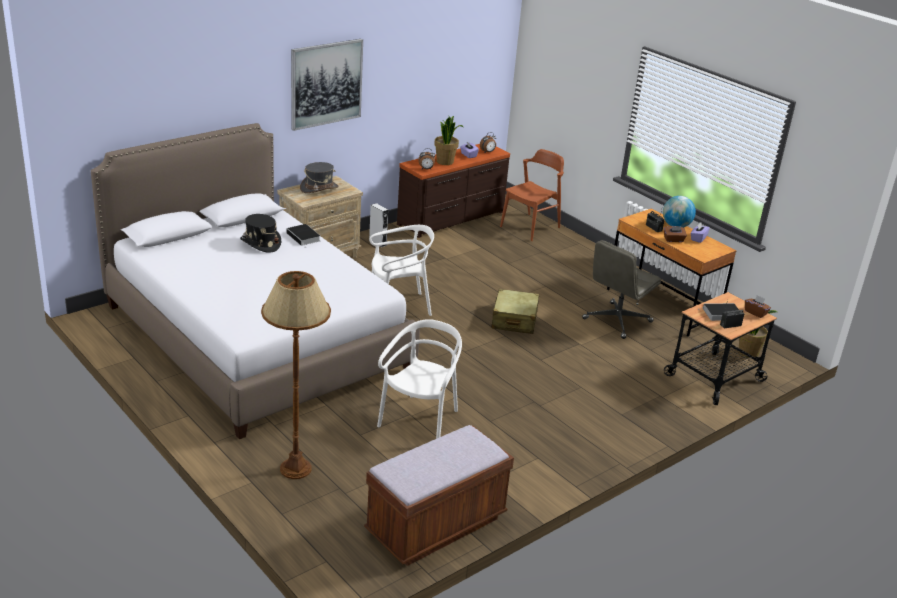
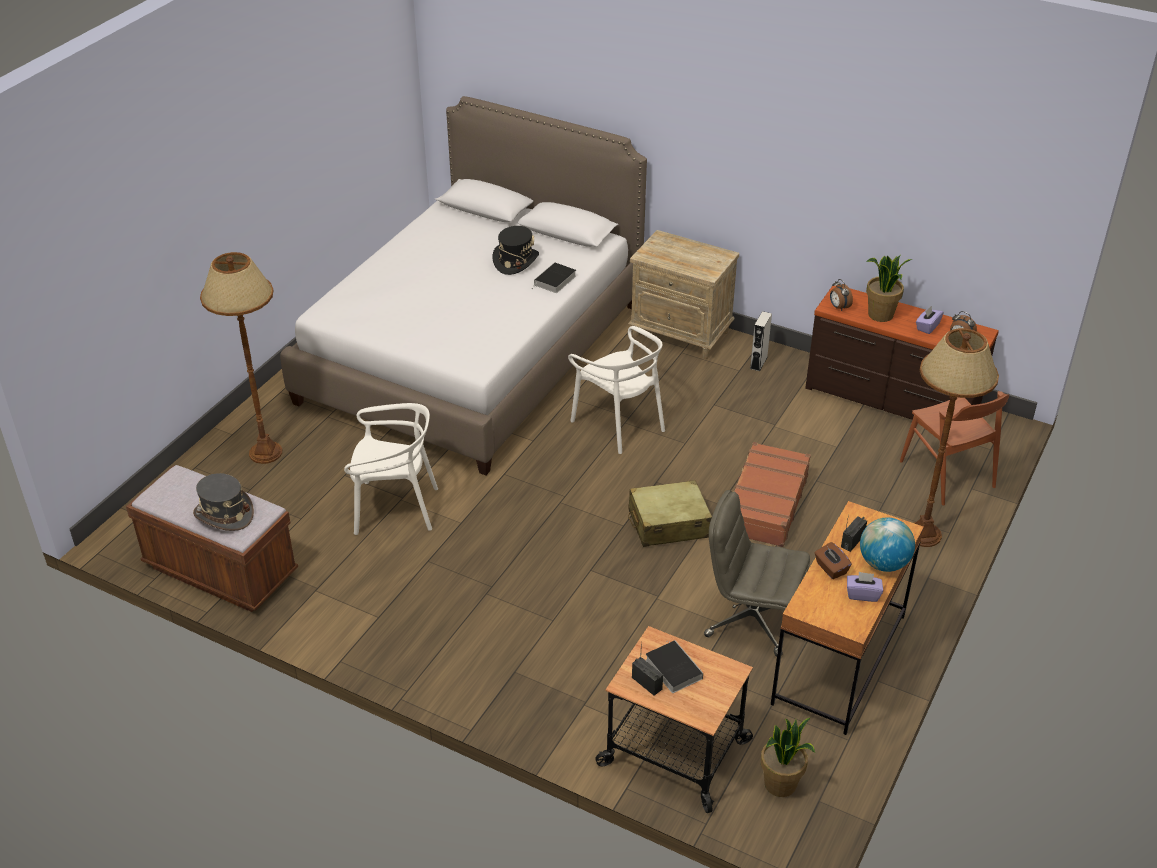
camera: 70 degrees right, 10 degrees up
(319, 188) = (689, 252): grey hat -> grey hat (224, 514)
(326, 83) = (734, 131): picture -> none
(518, 284) = (765, 504): none -> brown suitcase
(530, 227) = (947, 474): brown chair -> brown chair turned 45 degrees clockwise
(576, 250) = (924, 534): none -> brown floor lamp
(755, 313) = (708, 707): brown tissue box -> none

